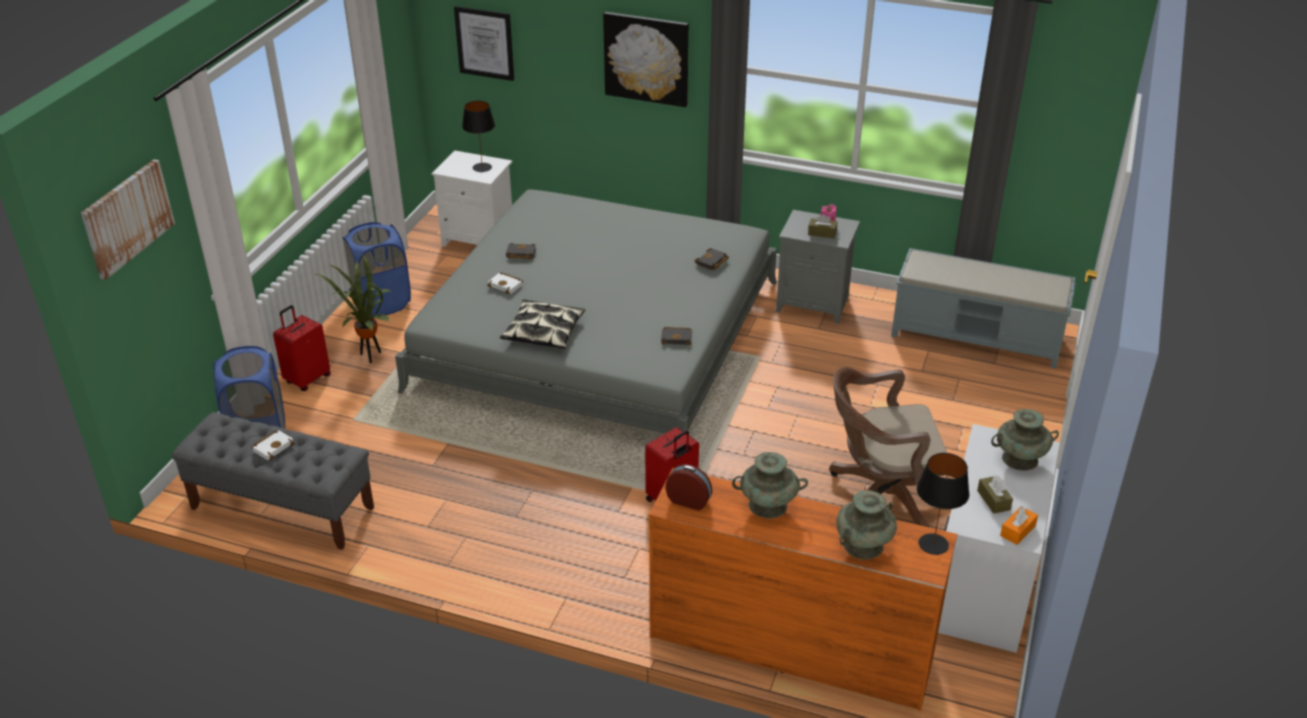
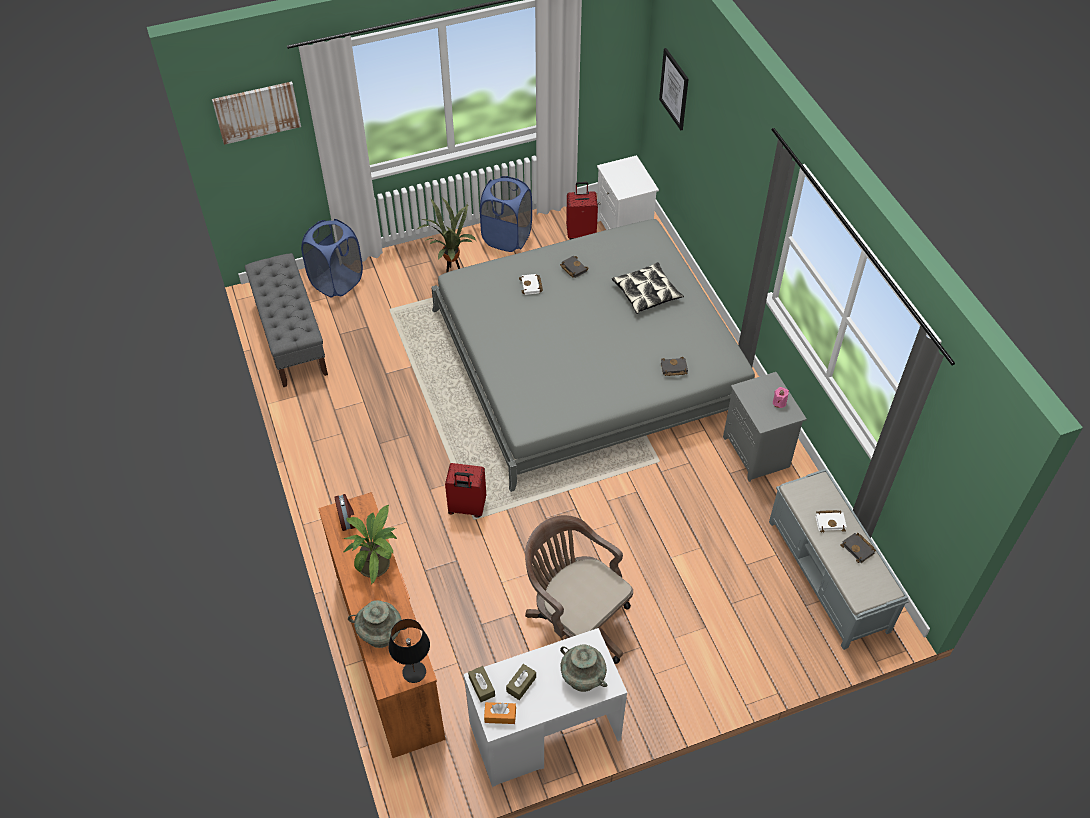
camera: 50 degrees right, 15 degrees up
(273, 446) = (284, 300): white book -> white book (830, 522)
(307, 379) = (404, 262): red suitcase -> red suitcase (581, 233)
(482, 167) = (632, 182): black table lamp -> none
(543, 332) = (503, 338): pillow -> pillow (647, 293)
(646, 58) = (744, 178): picture -> none
(677, 338) = (567, 407): black book -> black book (859, 549)
(768, 505) = (377, 562): turquoise vase -> potted plant
(822, 233) = (763, 406): brown tissue box -> brown tissue box (482, 686)

